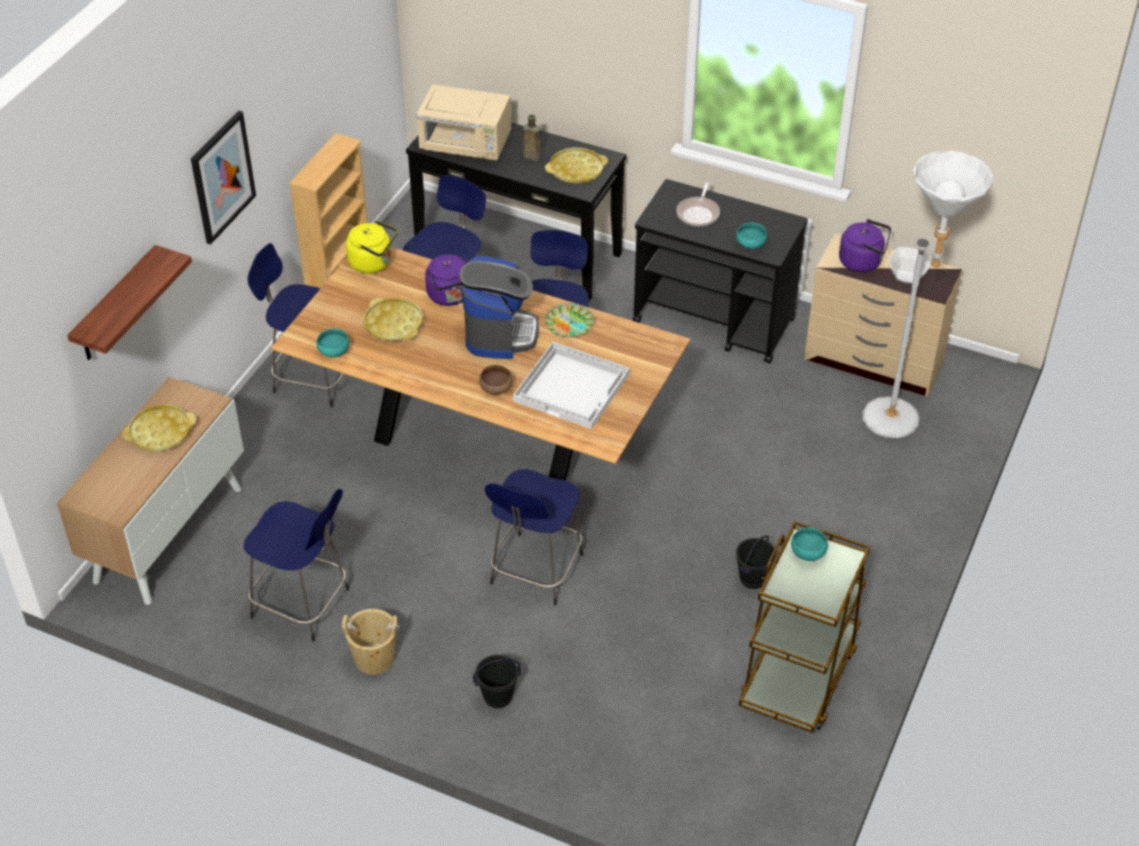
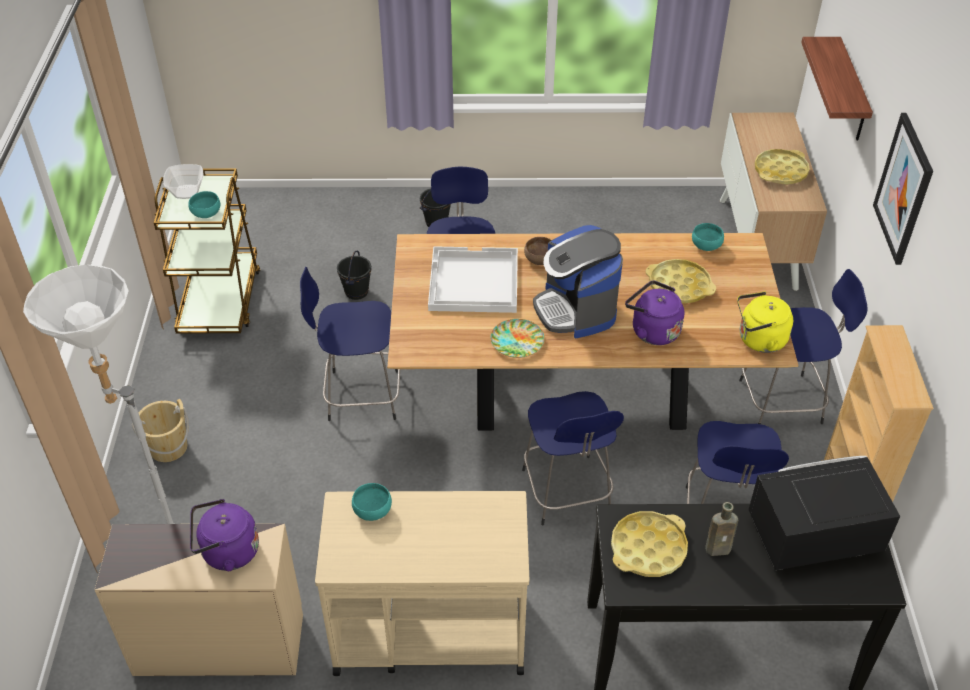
camera: 155 degrees right, 0 degrees up
(303, 605) = (615, 232): blue stool -> blue stool (360, 395)
(374, 658) = (538, 217): beige bucket -> beige bucket (168, 447)
(466, 146) = (811, 536): beige microwave -> black microwave
(698, 213) = (457, 536): frying pan -> none
(715, 321) = (428, 631): black cart -> beige cart
(753, 579) = (279, 358): black bucket -> black bucket (356, 292)
(908, 276) = (165, 551): bowl -> bowl (186, 192)

